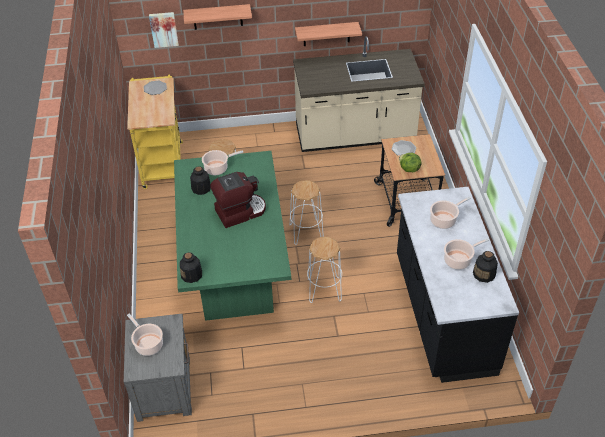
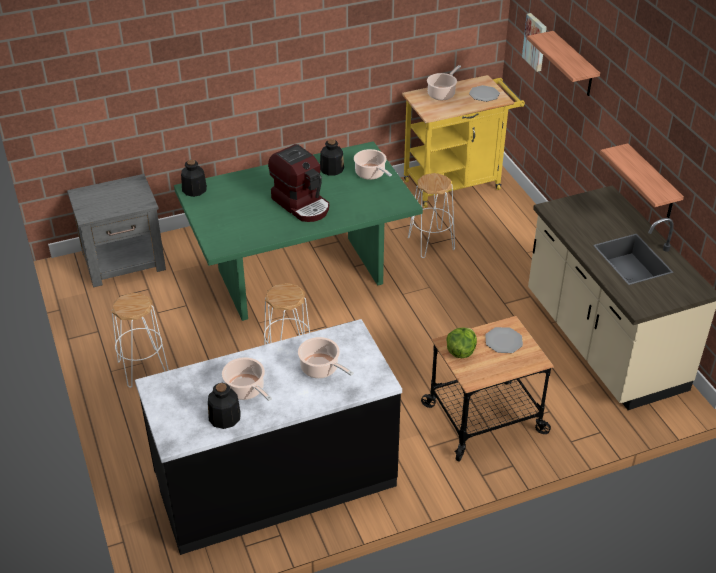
camera: 75 degrees right, 5 degrees down
(148, 344) = (114, 194): cooking pot -> cooking pot (442, 94)
(306, 232) = (382, 326): white stool -> white stool (143, 368)

